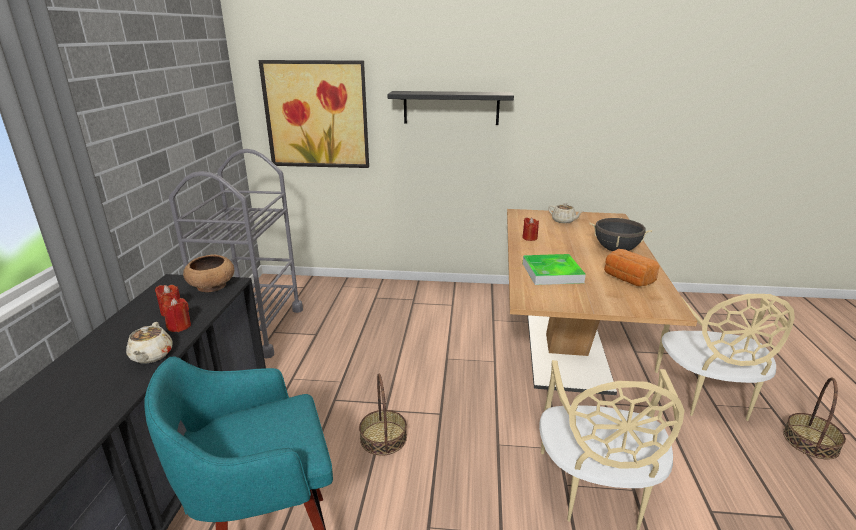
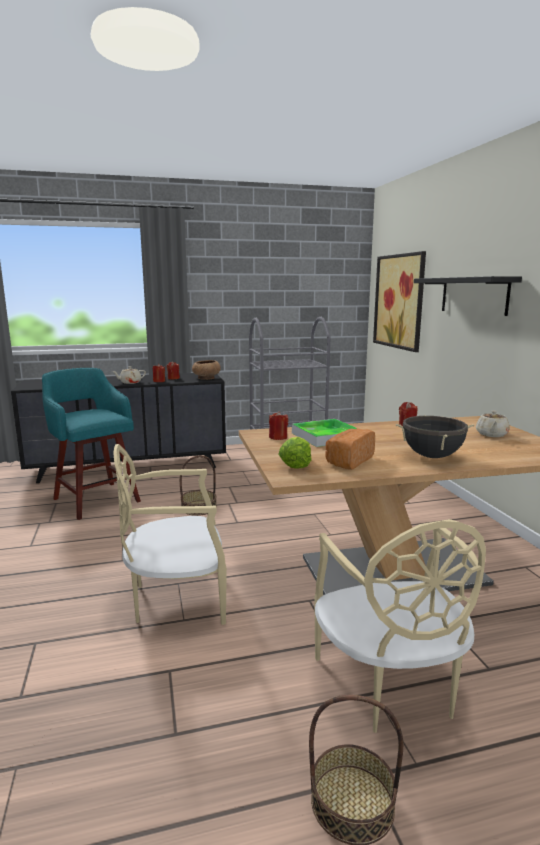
camera: 70 degrees right, 10 degrees down
(548, 293) = (278, 437): none -> red candle
(635, 300) = (295, 464): none -> lettuce
(706, 396) = (390, 685): beige chair -> beige chair turned 90 degrees counterclockwise

